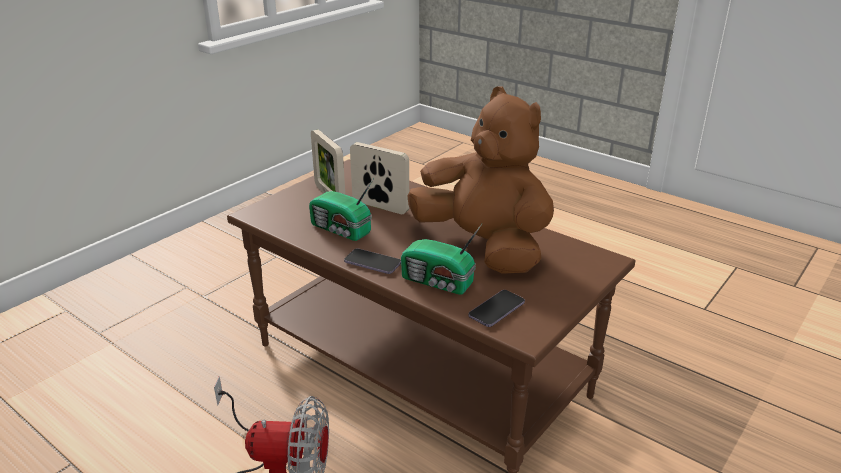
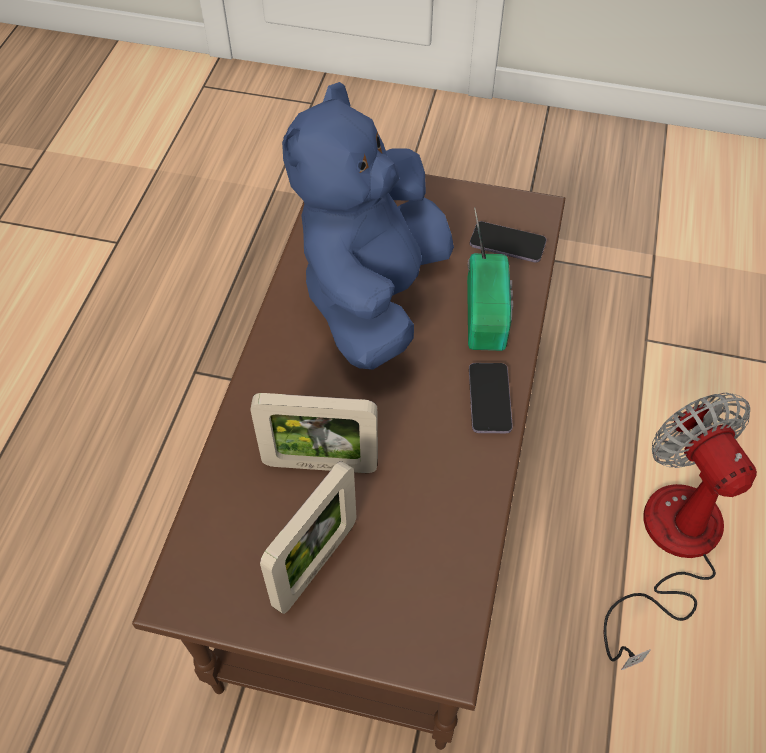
camera: 115 degrees left, 25 degrees up
(341, 230) = (425, 483): radio -> none
(380, 206) = (320, 464): picture frame -> picture frame turned 90 degrees counterclockwise
(483, 246) = (373, 295): brown plush toy -> blue plush toy

